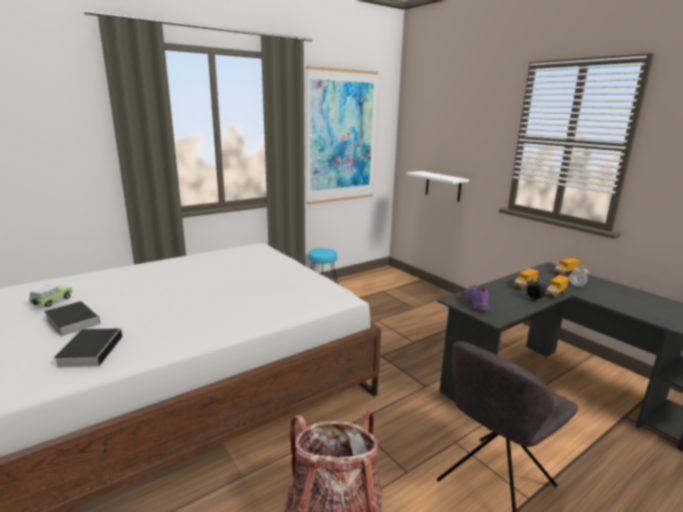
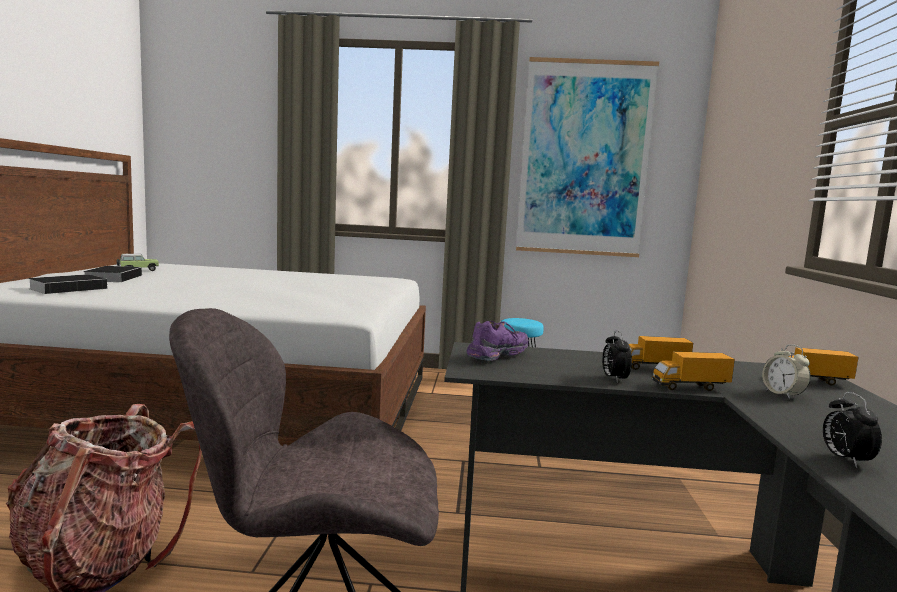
camera: 40 degrees right, 10 degrees down
(443, 186) = (735, 238): white shelf -> none
(645, 314) = (845, 460): none -> alarm clock

